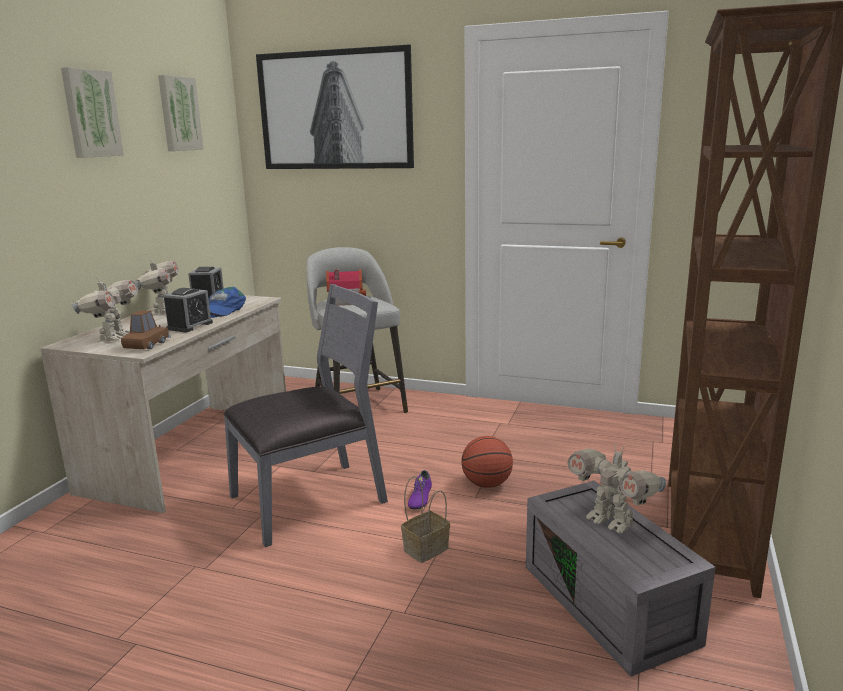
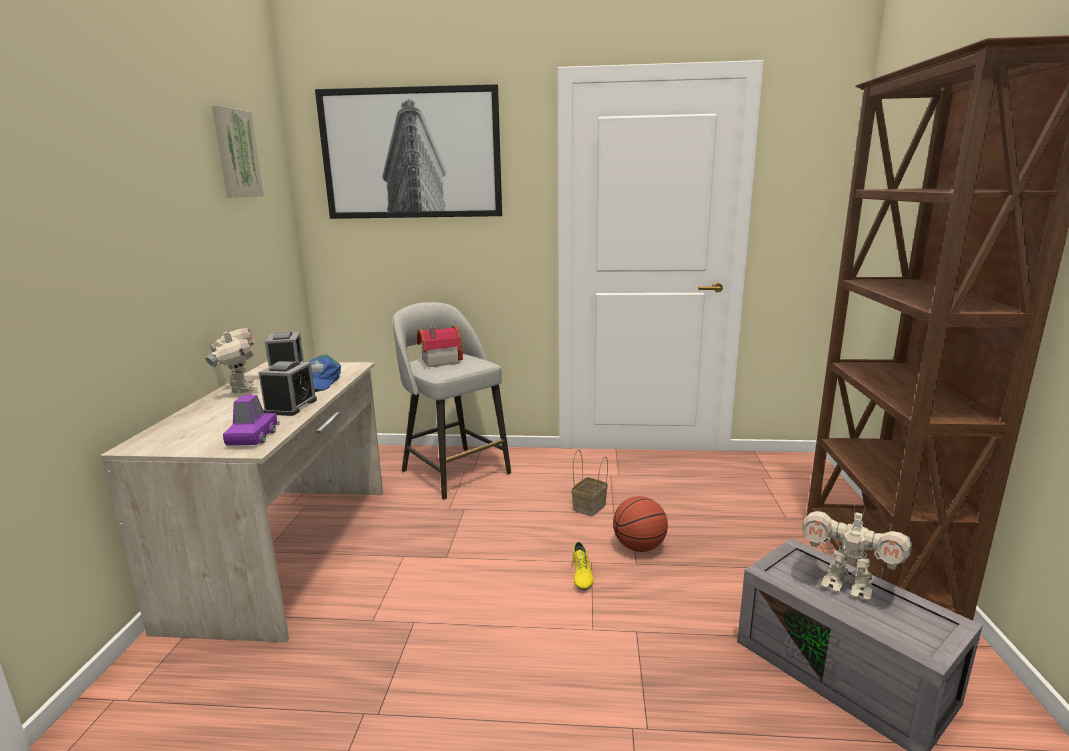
camera: 15 degrees left, 0 degrees up
(90, 113) = (141, 148): picture -> none
(113, 337) = (198, 431): toy robot -> none
(147, 345) = (253, 437): brown toy car -> purple toy car
(310, 500) = (460, 595): grey chair -> none
(420, 499) = (581, 575): purple shoe -> yellow shoe
(425, 550) = (623, 639): basket -> basket (589, 507)

